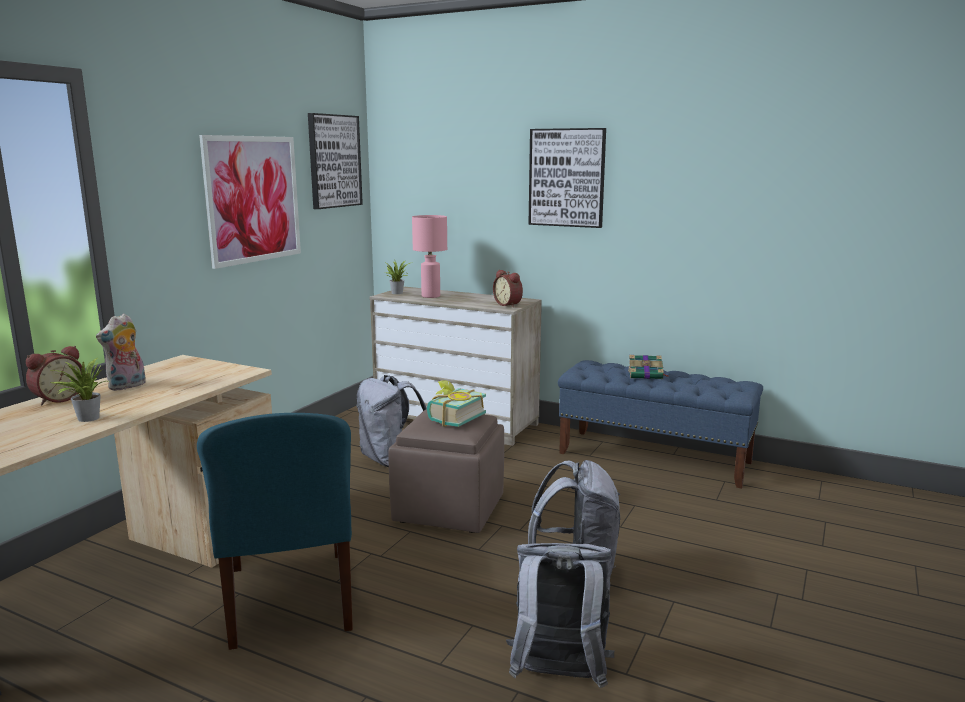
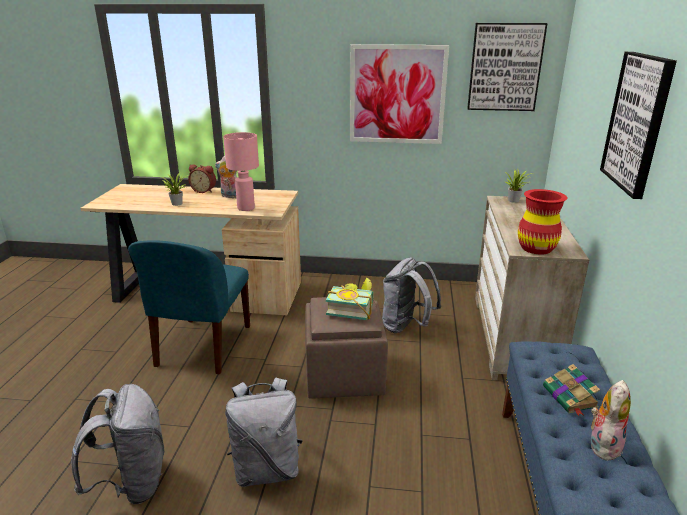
camera: 70 degrees right, 10 degrees up
(290, 600) = (203, 347): blue chair -> blue chair turned 45 degrees counterclockwise
(430, 296) = (520, 213): pink table lamp -> pink table lamp (245, 208)
(509, 304) = (536, 248): alarm clock -> red vase
(695, 380) = (603, 444): none -> plush toy

